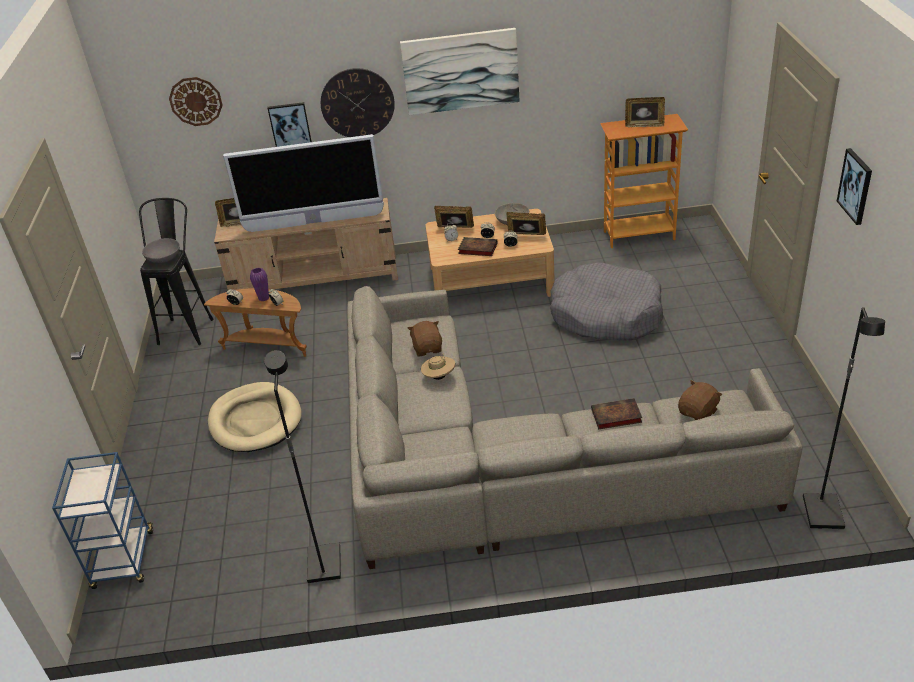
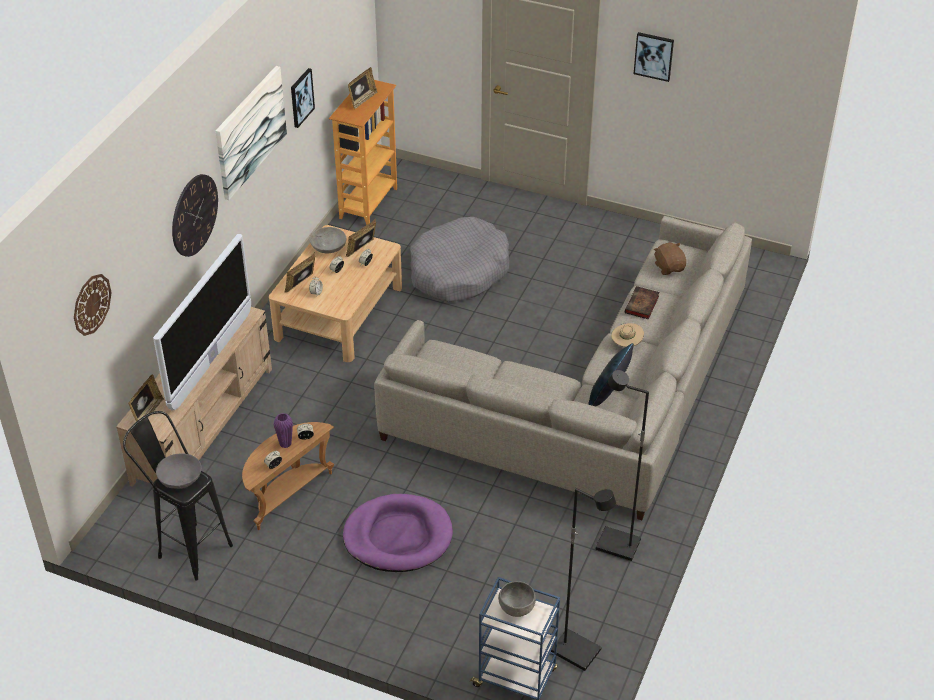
camera: 65 degrees left, 5 degrees up
(96, 485) = (517, 609): none -> grey bowl
(255, 420) = (398, 536): beige dog bed -> purple dog bed
(290, 125) = (154, 275): picture -> picture (301, 97)
(428, 348) = (471, 366): brown plush toy -> none
(439, 377) = (515, 374): beige hat -> beige hat (626, 344)
(455, 448) = (608, 398): none -> blue pillow
(476, 249) = (349, 284): book -> none
(824, 513) = (754, 279): black floor lamp -> black floor lamp (577, 651)

